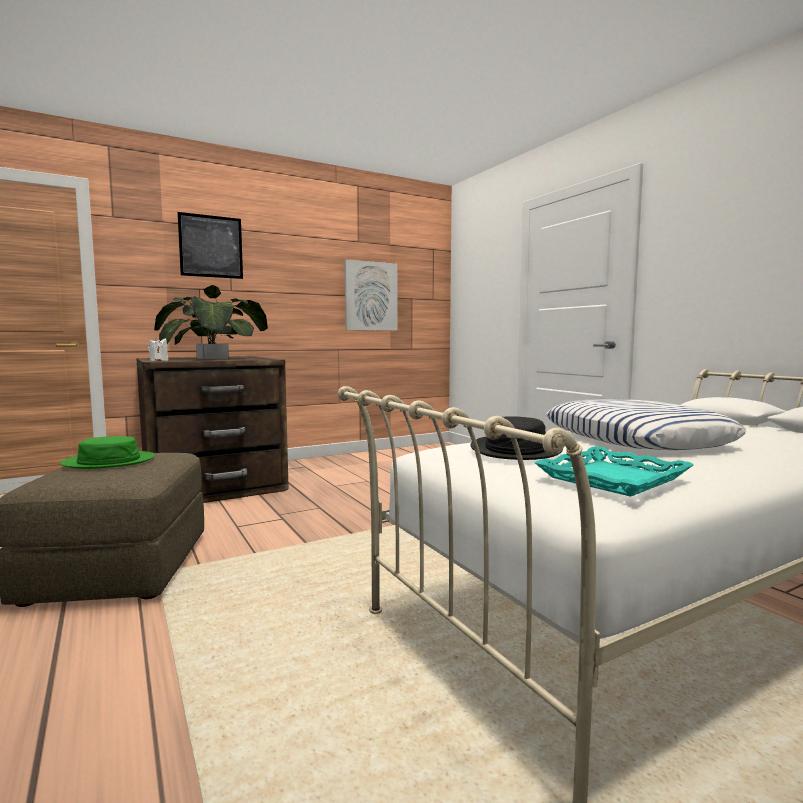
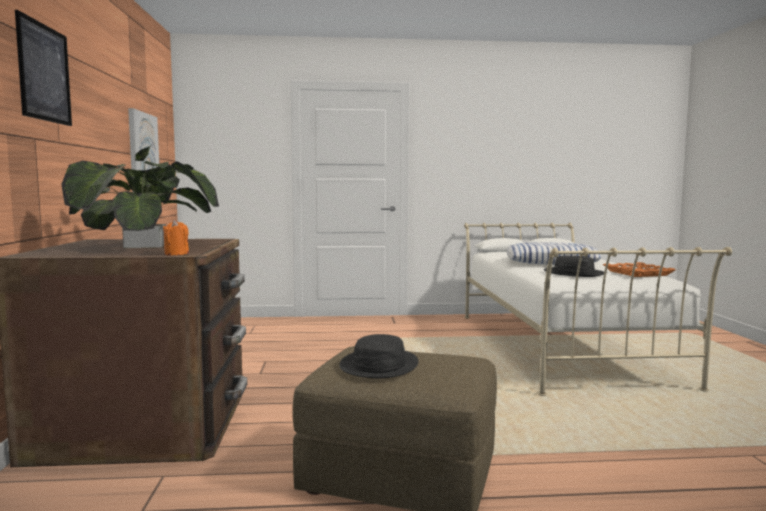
camera: 65 degrees left, 0 degrees up
(109, 461) = (379, 365): green hat -> black hat
(159, 361) = (176, 254): white candle -> orange candle
(613, 479) = (638, 273): turquoise tray -> orange tray

